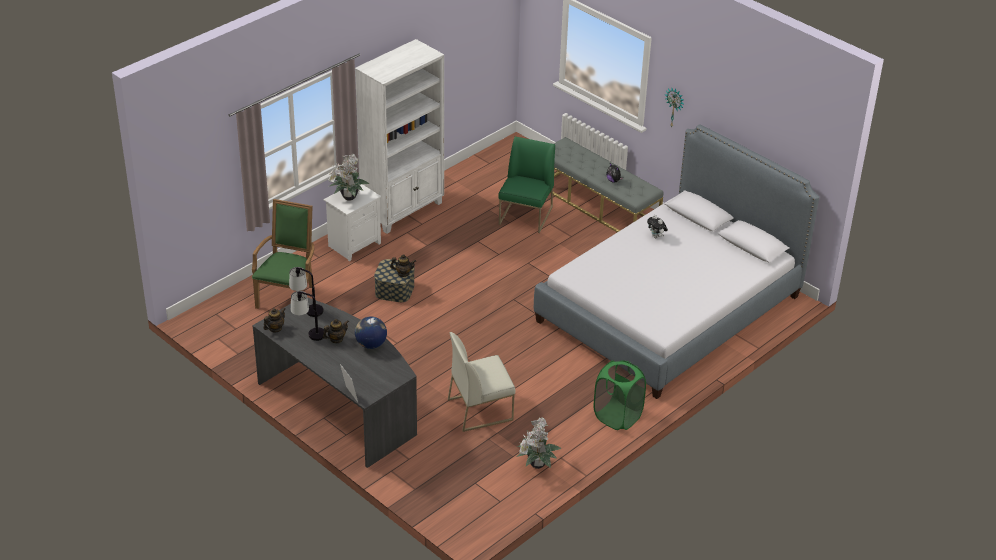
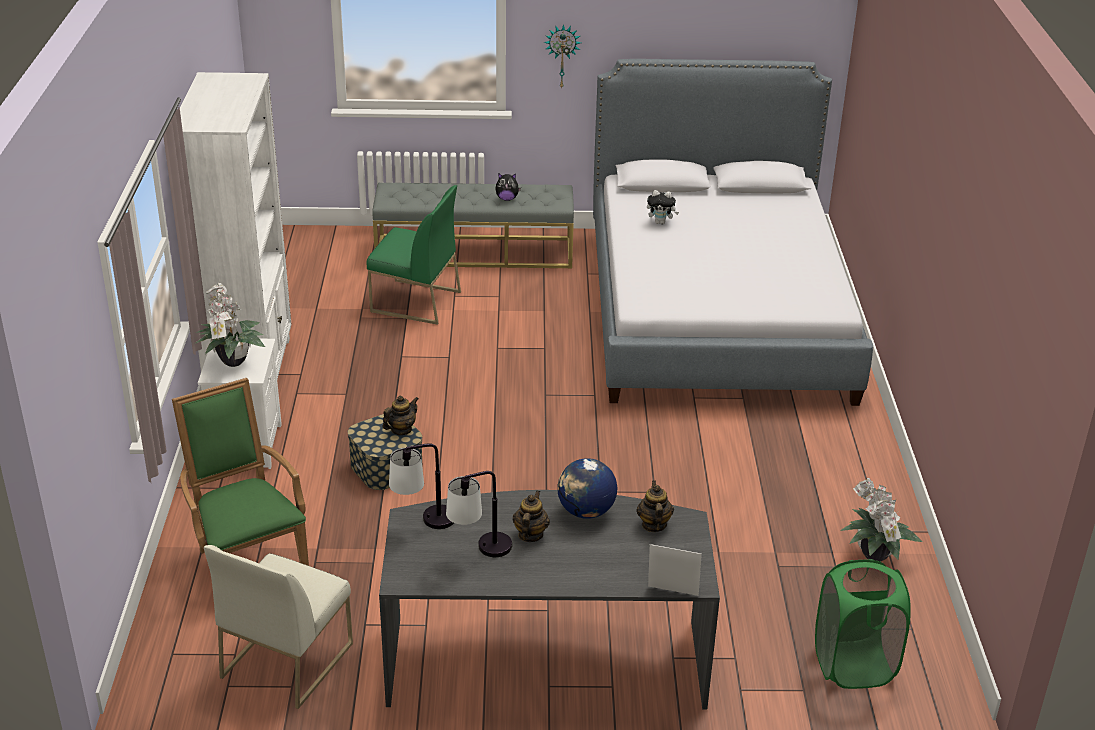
camera: 45 degrees left, 5 degrees down
(275, 328) = (422, 577): teapot -> teapot (653, 525)
(480, 409) = (713, 538): white chair -> white chair (287, 659)
(526, 216) = (415, 302): green chair -> green chair turned 135 degrees clockwise
(617, 417) = (857, 448): green laundry basket -> green laundry basket (853, 665)

